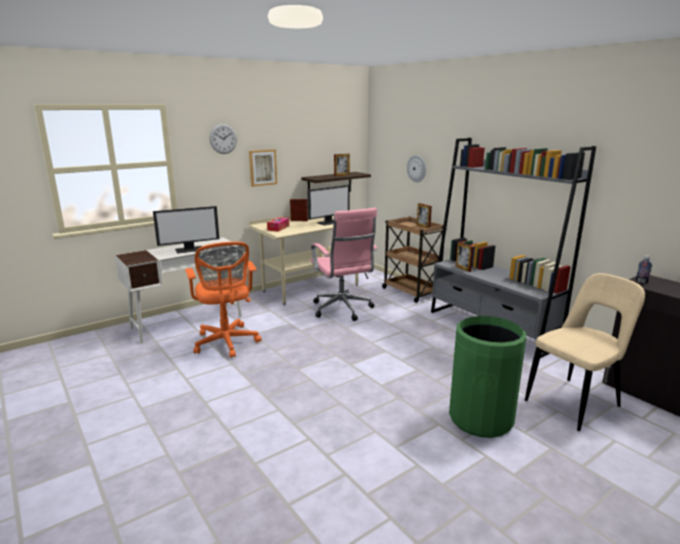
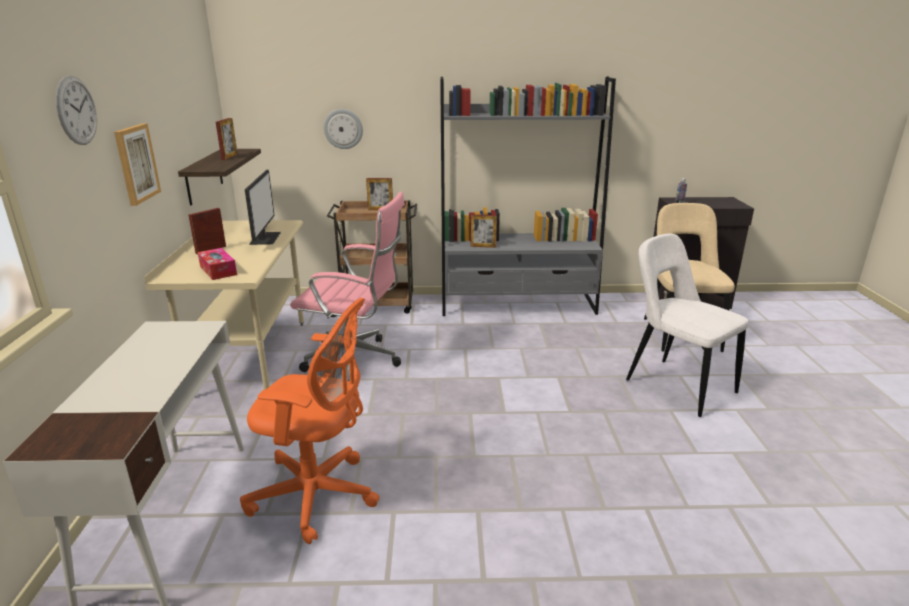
camera: 55 degrees left, 5 degrees up
(190, 249) = (157, 366): monitor -> none
(481, 418) = (675, 384): green trash can -> white chair

